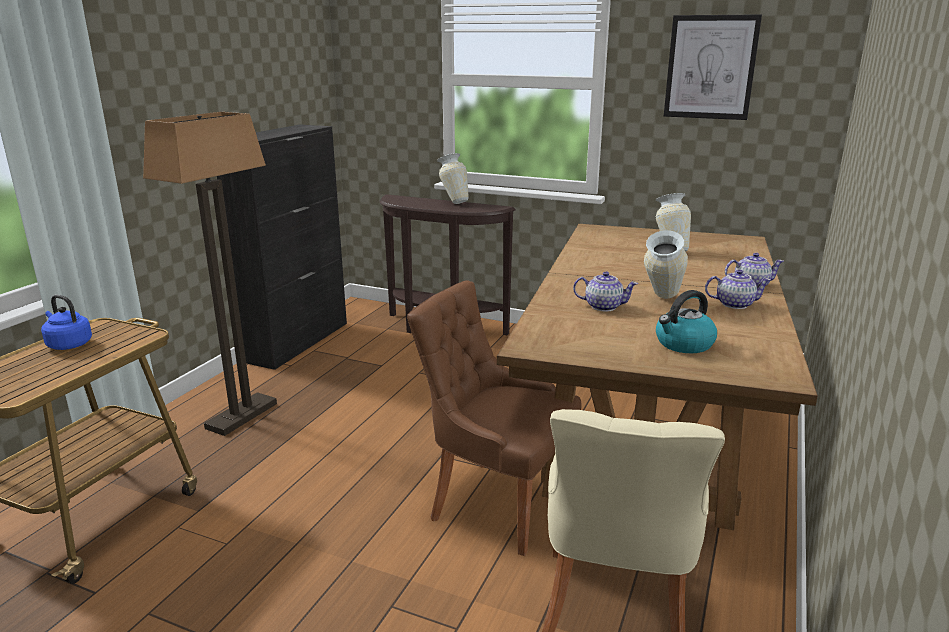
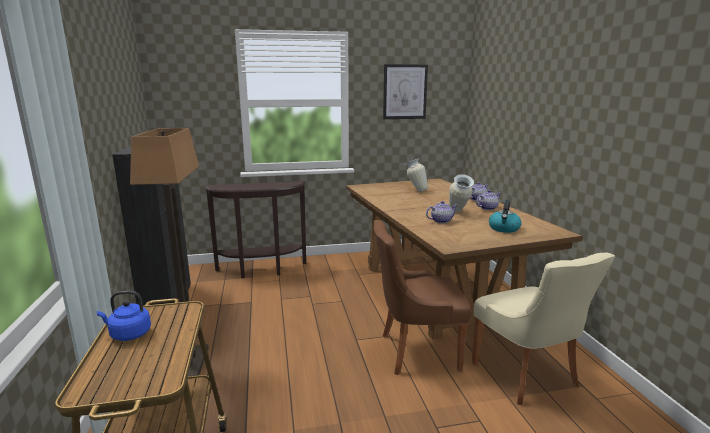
camera: 35 degrees left, 5 degrees down
(453, 202) = (263, 183): vase -> none

